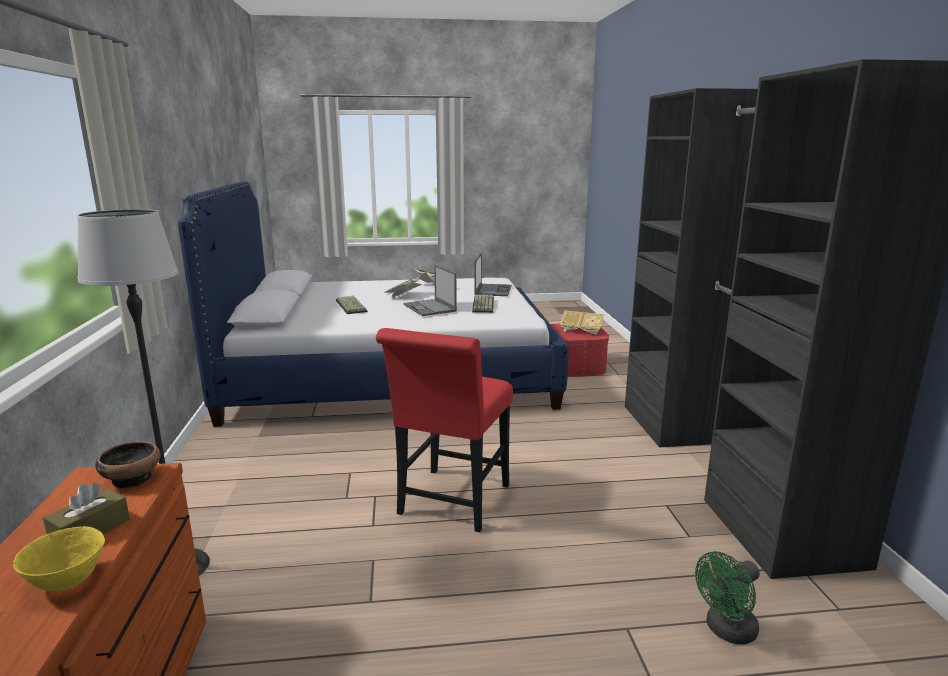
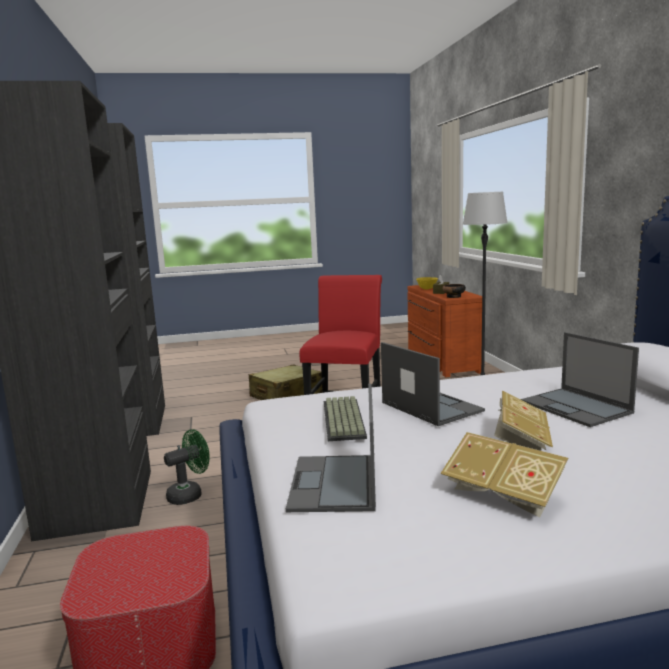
camera: 175 degrees right, 5 degrees down
(350, 306) = (576, 407): keyboard -> laptop
(546, 582) = (286, 396): none -> beige suitcase
(581, 331) = (129, 565): book -> none
(726, 631) = (208, 391): green fan -> green fan (190, 494)

